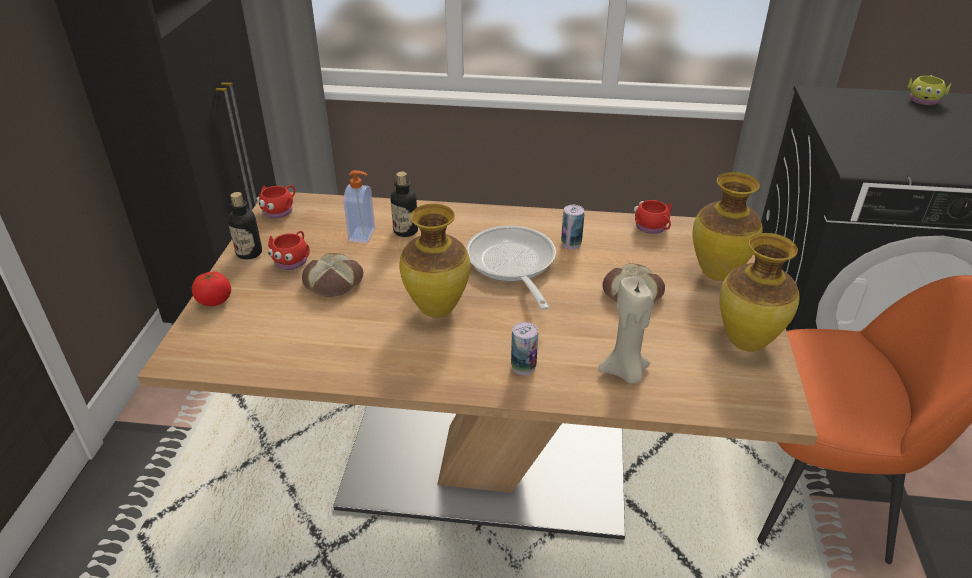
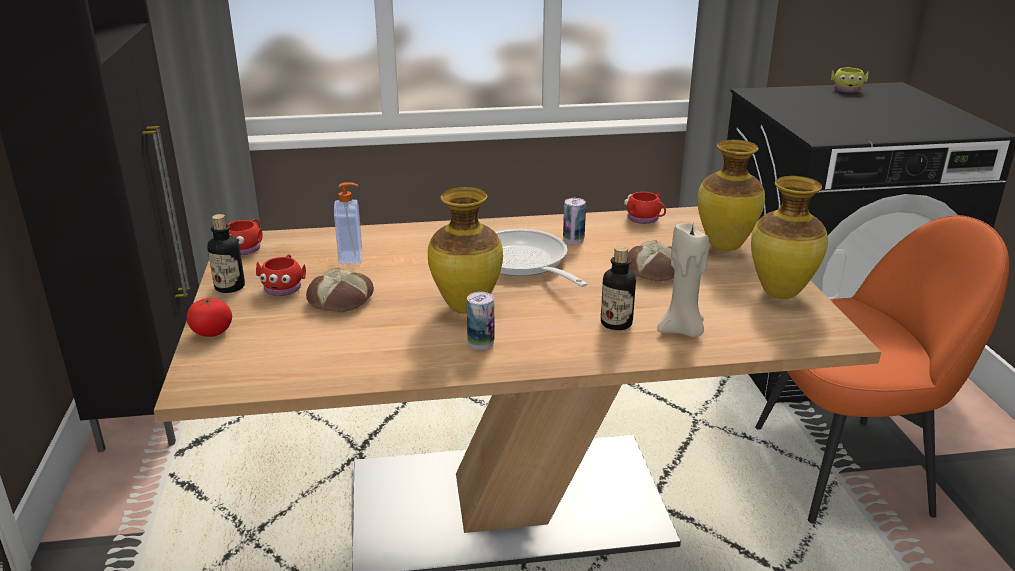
camera: 15 degrees left, 10 degrees down
(405, 231) = (397, 249): bottle -> bottle (616, 323)
(523, 367) = (581, 340): can -> can (481, 343)

